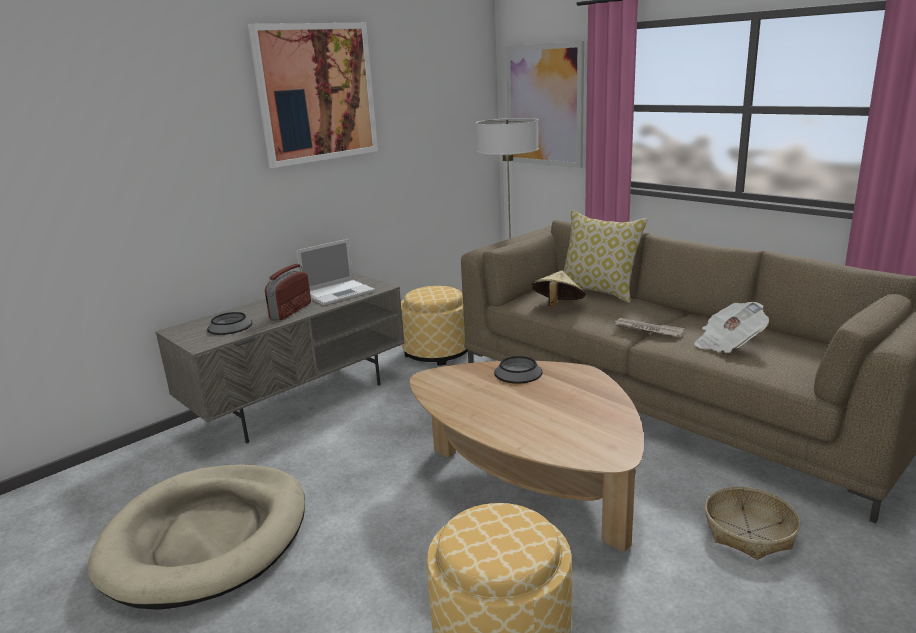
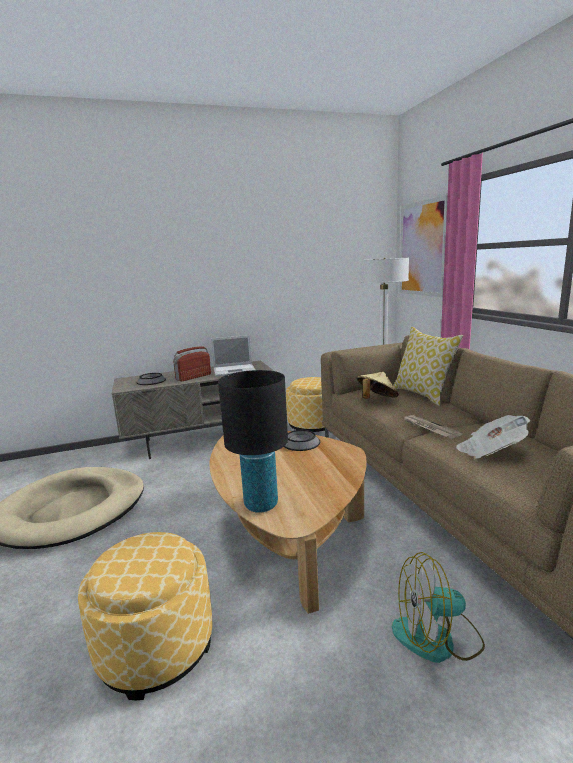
camera: 25 degrees right, 5 degrees down
(317, 93) = (240, 235): picture -> none
(559, 448) = (261, 505): none -> black table lamp
(749, 532) = (437, 638): basket -> fan

